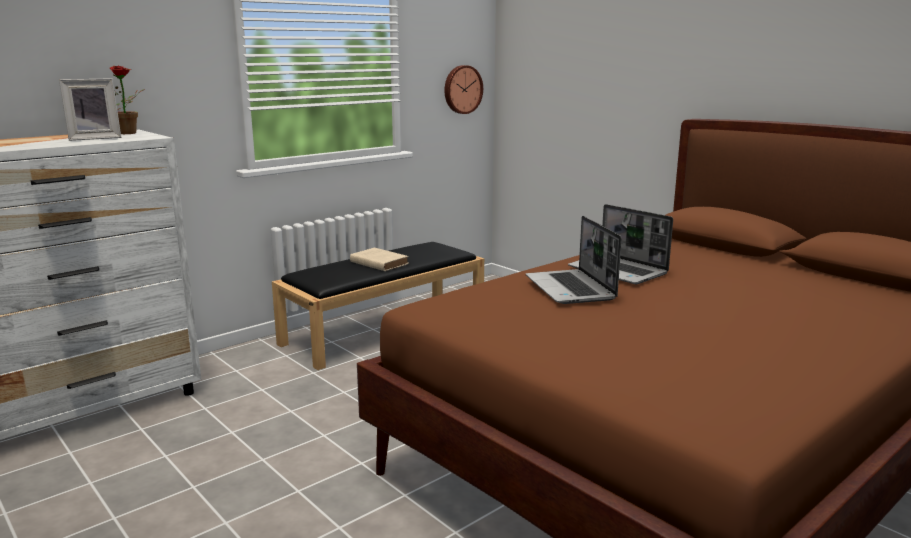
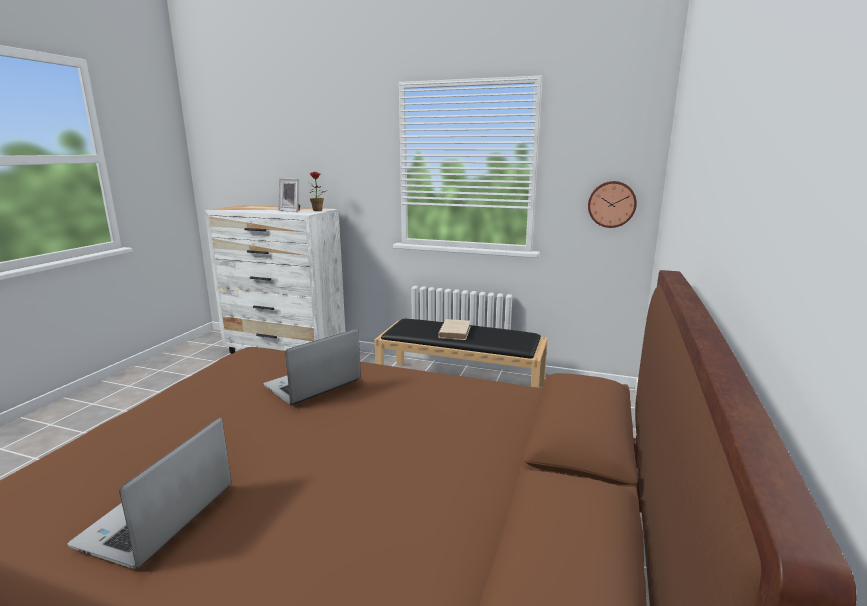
camera: 60 degrees right, 0 degrees up
(619, 271) = (391, 395): laptop -> laptop (157, 518)

